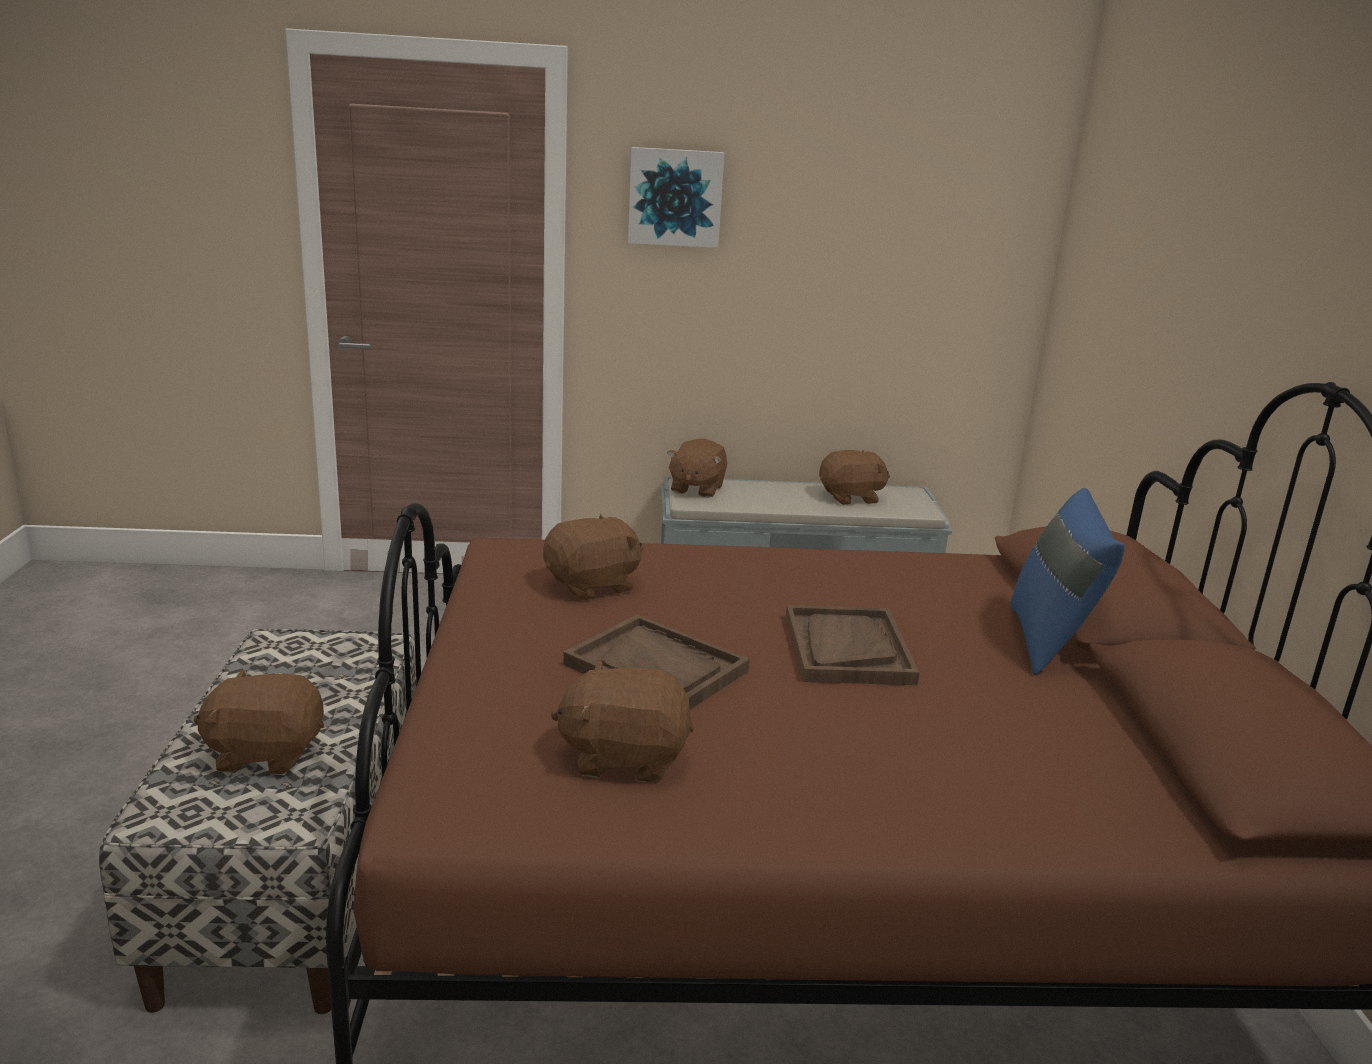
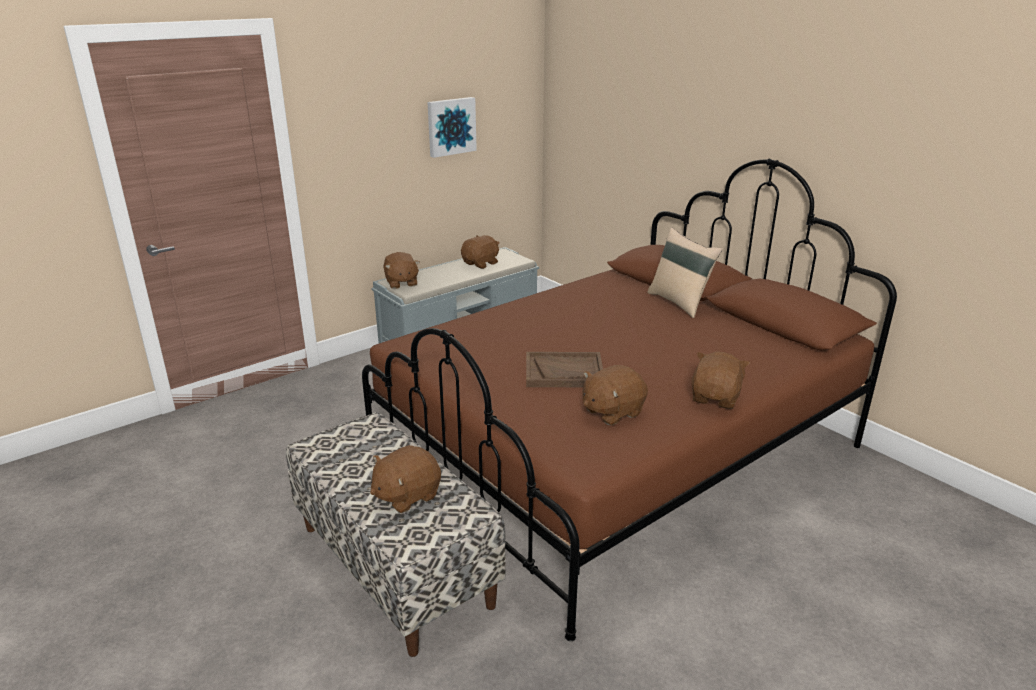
camera: 35 degrees left, 5 degrees up
(593, 586) = (475, 347): brown plush toy -> brown plush toy (716, 398)
(675, 197) = (352, 107): picture -> picture (450, 126)
(847, 649) = (618, 334): brown tray -> none
(1050, 643) = (680, 302): blue pillow -> beige pillow

